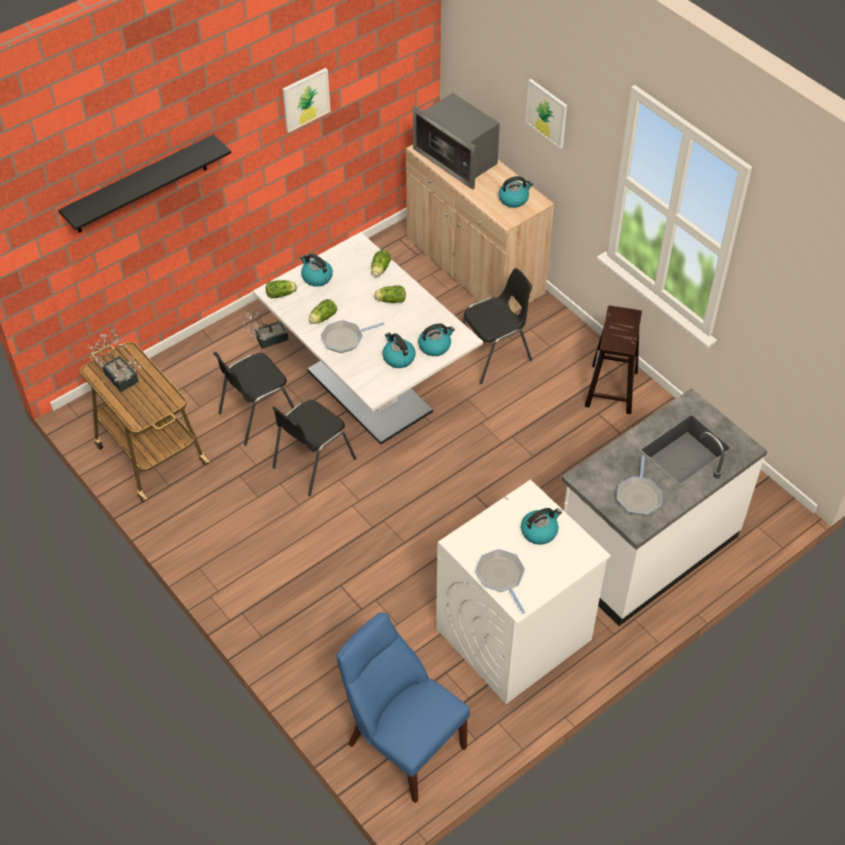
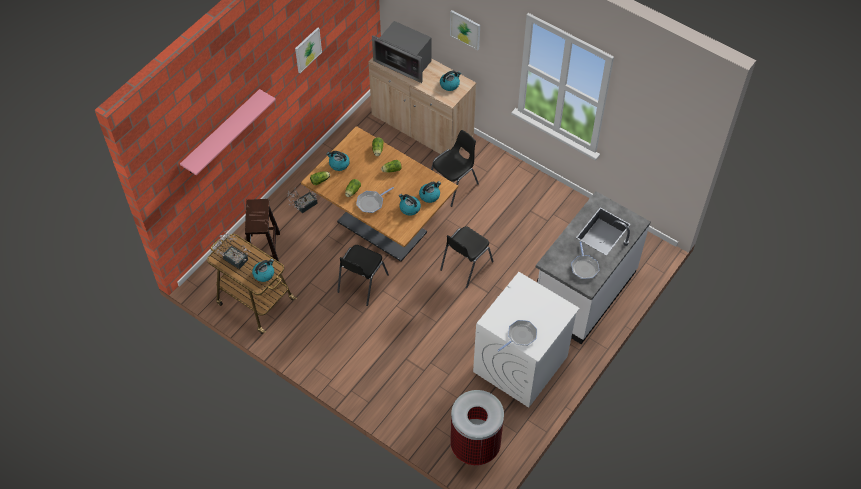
camera: 15 degrees left, 5 degrees up
(140, 185) = (222, 133): black shelf -> pink shelf
(257, 415) = (315, 259): black chair -> black chair (465, 265)
(369, 391) = (382, 227): white dining table -> brown dining table
(402, 742) = (475, 445): blue chair -> trash can
(501, 577) = (520, 336): frying pan -> frying pan turned 90 degrees clockwise
(539, 531) = (534, 303): kettle -> kettle (264, 274)
(611, 389) = (534, 192): brown stool -> brown stool (264, 249)

